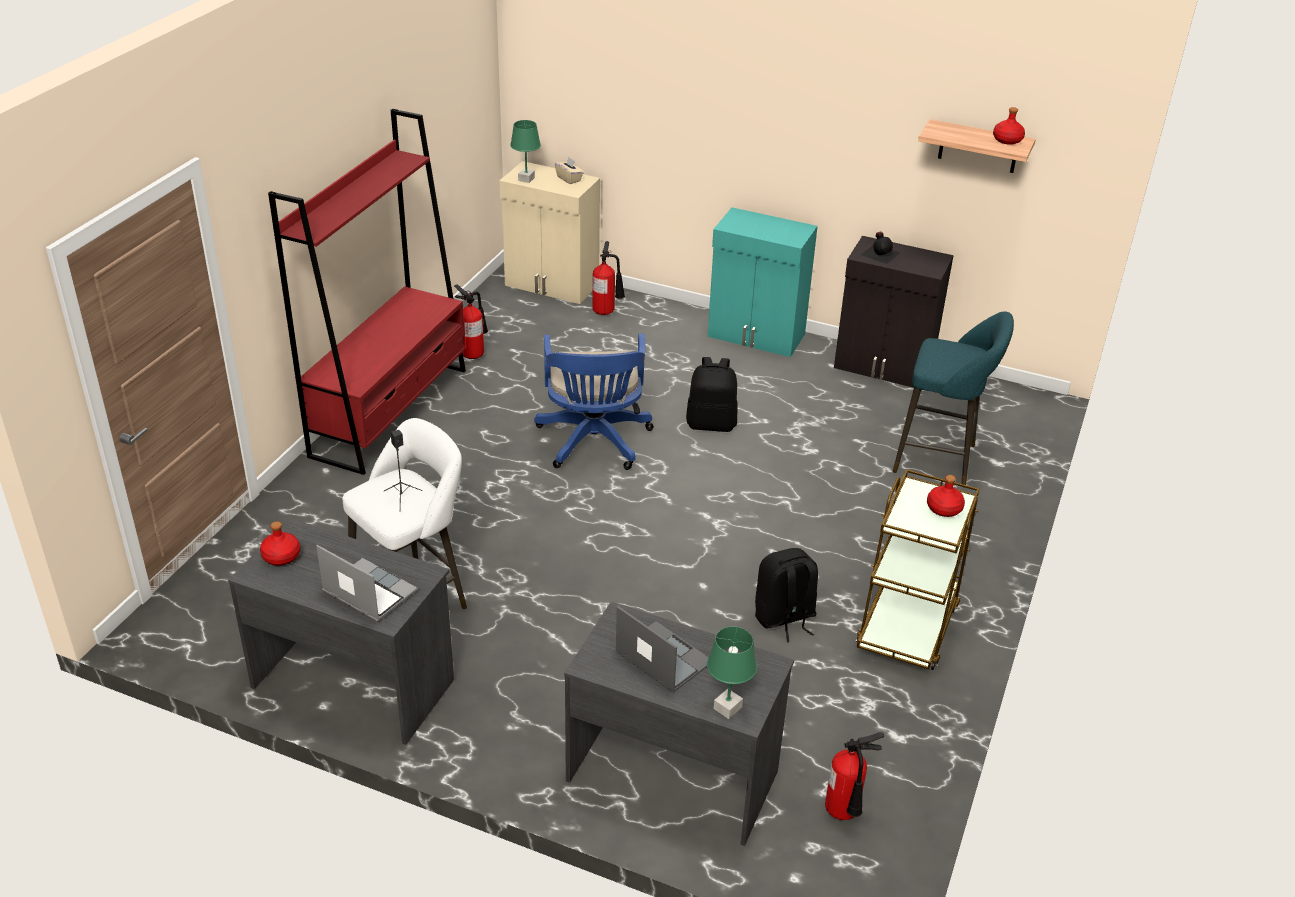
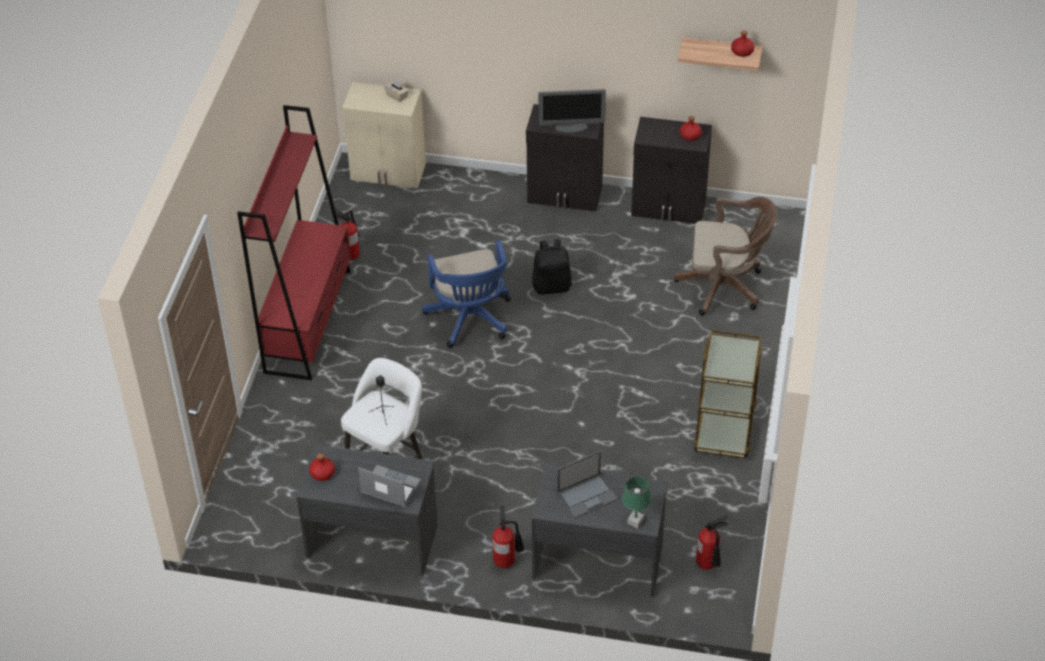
camera: 10 degrees left, 10 degrees up
(526, 179) = (363, 102): green table lamp -> none
(607, 311) = (441, 192): fire extinguisher -> fire extinguisher (507, 560)
(662, 656) = (587, 495): laptop -> laptop turned 120 degrees clockwise
(756, 336) = (565, 195): turquoise cabinet -> black cabinet
(772, 234) = (571, 127): none -> monitor
(784, 618) = (642, 438): black backpack -> none
(880, 253) = (657, 133): black bottle -> none
(940, 460) = (725, 287): turquoise stool -> brown office chair
(944, 509) = (740, 355): red bottle -> red bottle (690, 135)

